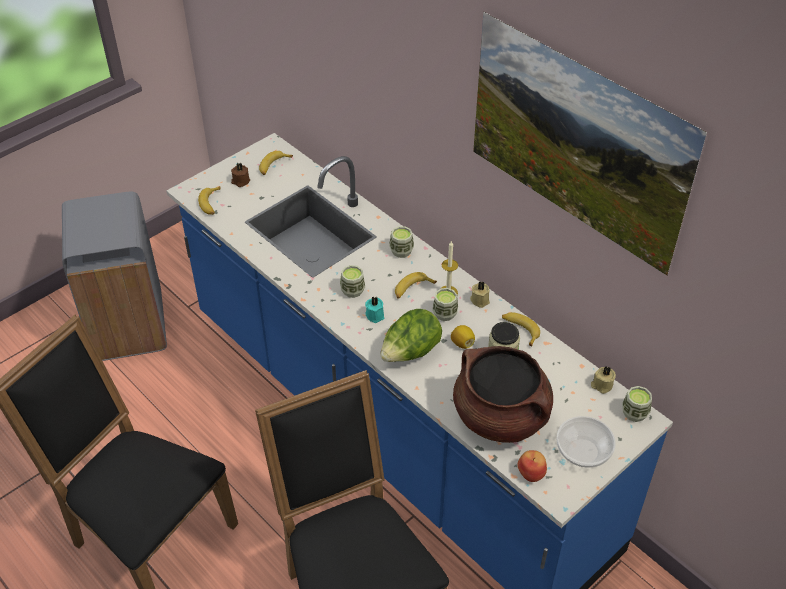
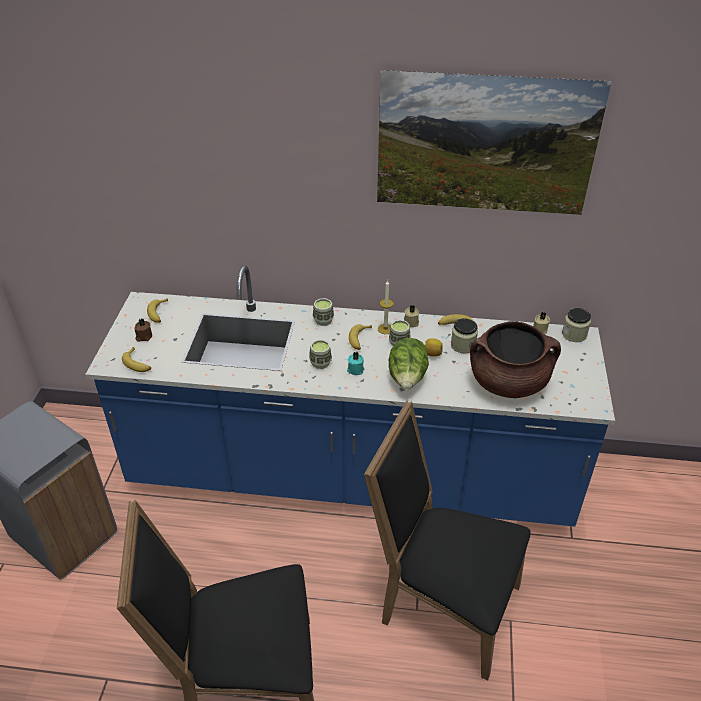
camera: 40 degrees left, 5 degrees down
(531, 473) = (564, 403): apple -> none
(583, 452) = (576, 373): bowl -> none
(634, 413) = (574, 334): cup -> jar

